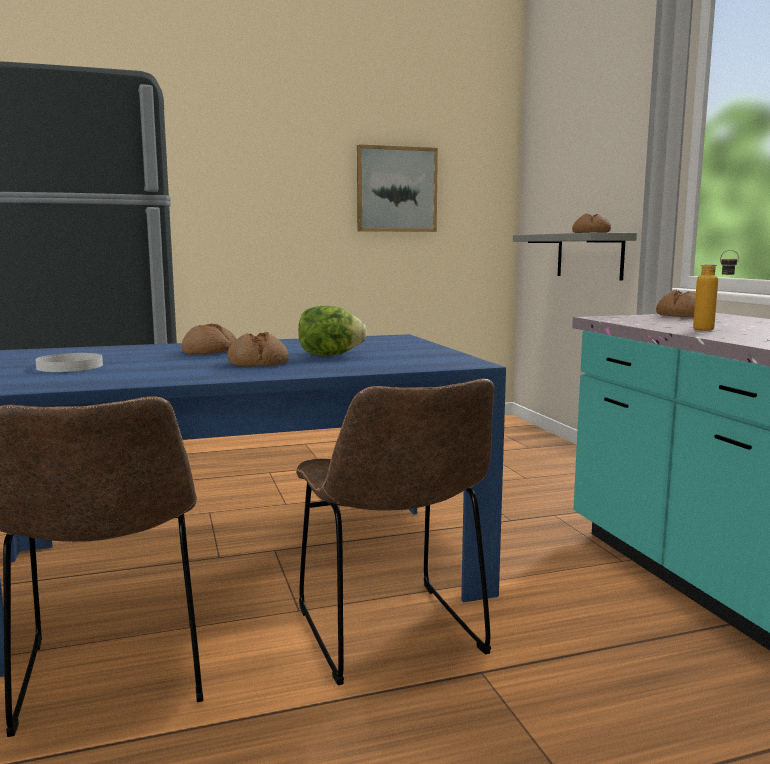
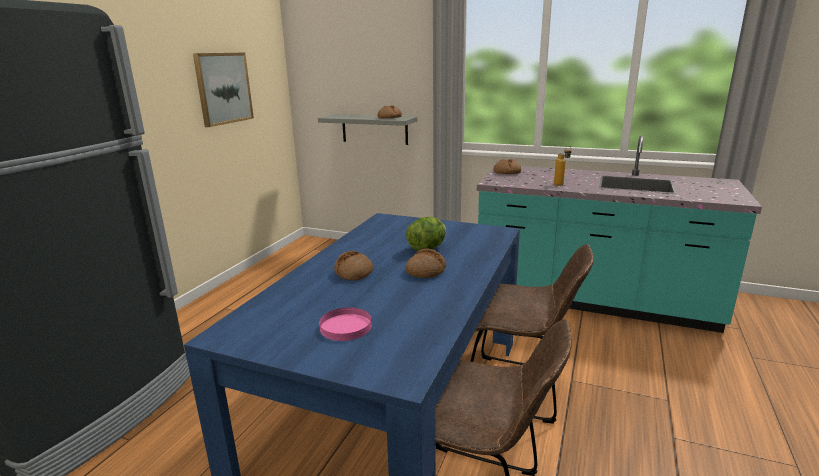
camera: 50 degrees left, 10 degrees up
(70, 366) = (345, 326): white plate -> pink plate

